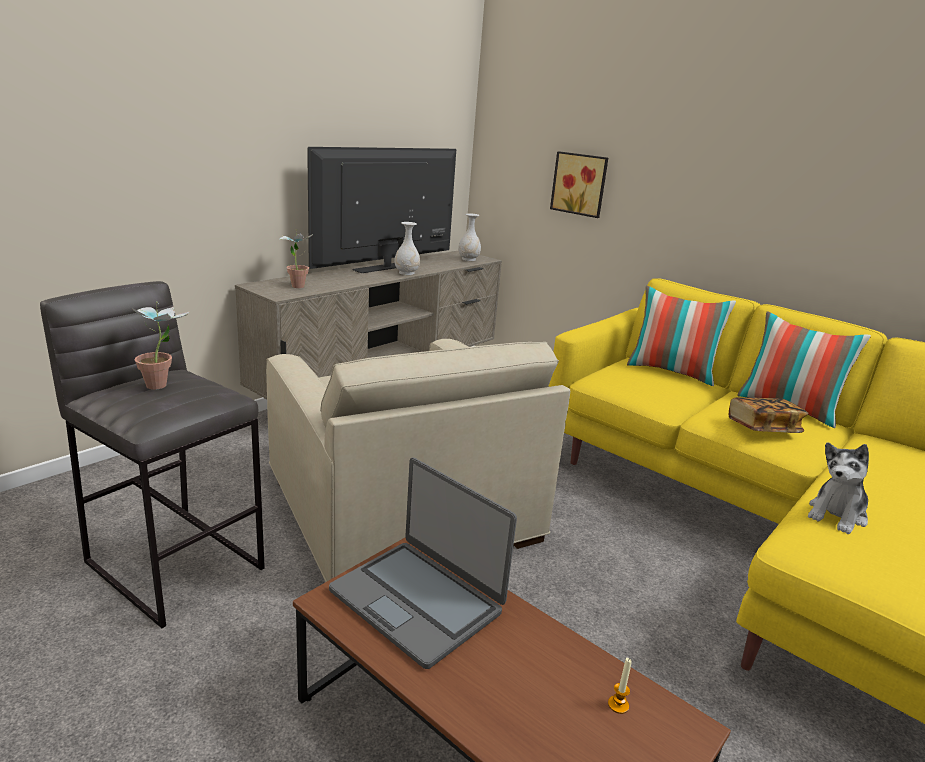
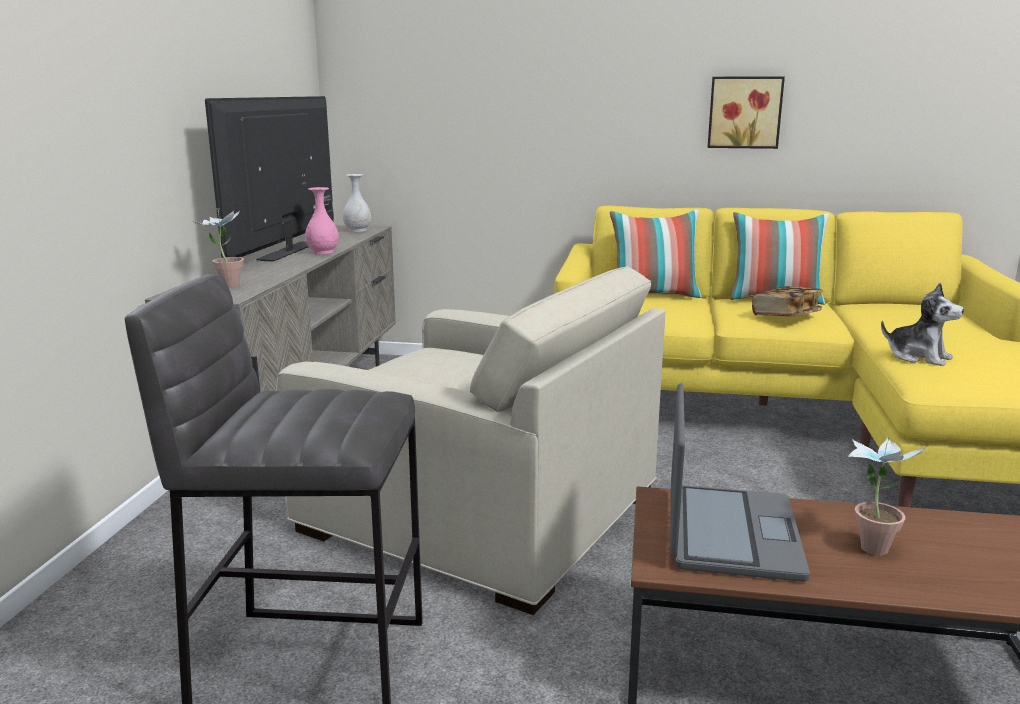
camera: 30 degrees left, 5 degrees down
(163, 384) = (297, 401): potted plant -> potted plant (872, 543)
(407, 273) = (323, 252): white vase -> pink vase
(417, 601) = (730, 533): laptop -> laptop turned 90 degrees counterclockwise
(580, 184) = (478, 121): picture -> picture (744, 112)
(618, 705) = (966, 534): candle -> none
(837, 515) = (918, 357): plush toy -> plush toy turned 60 degrees counterclockwise

